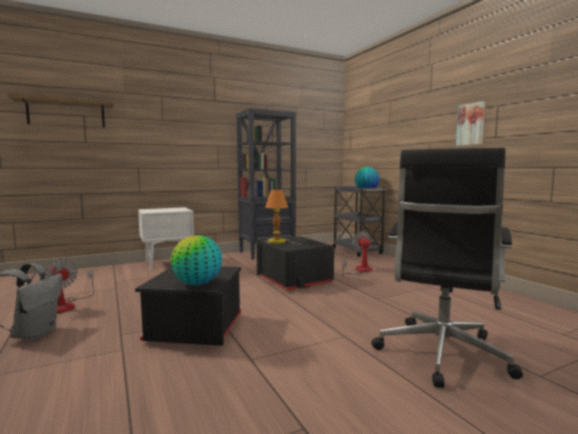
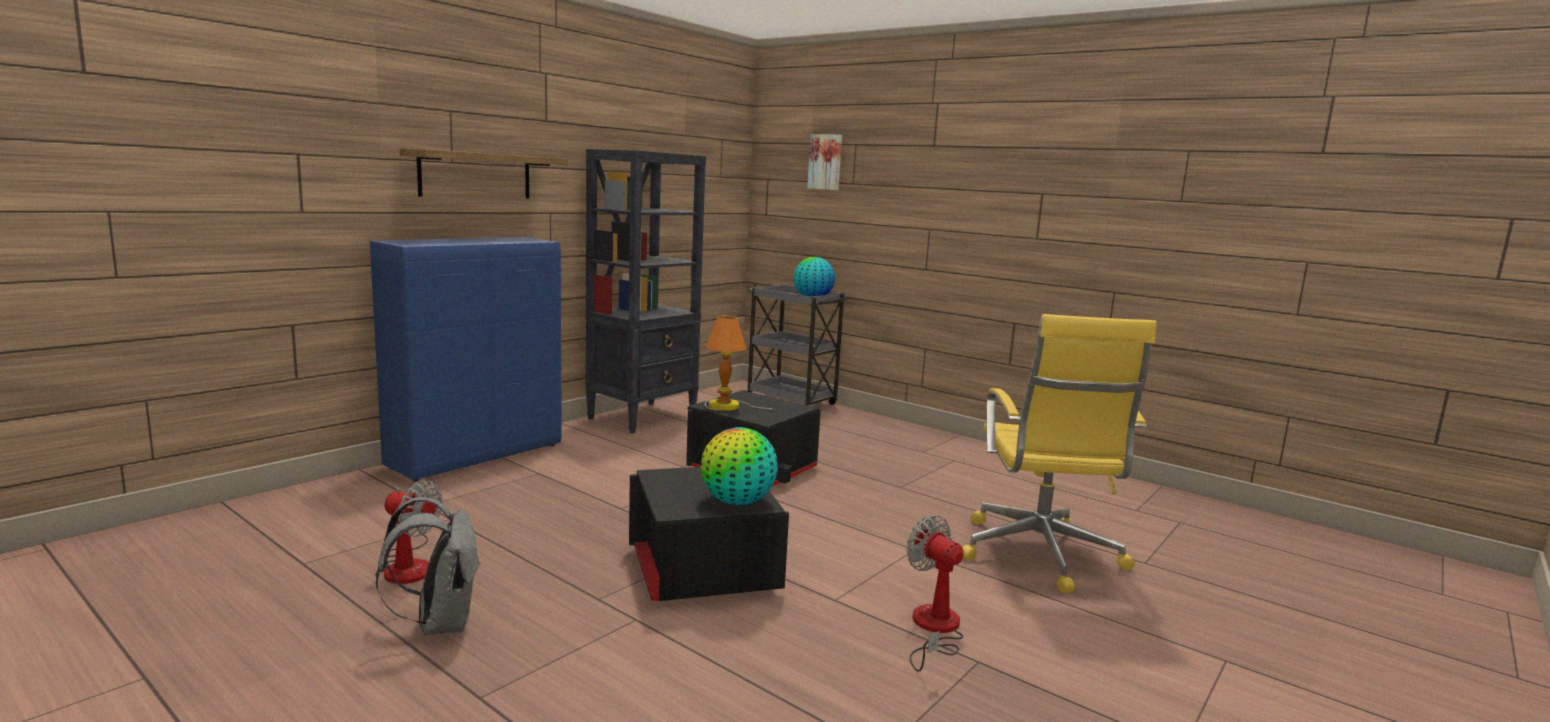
camera: 25 degrees left, 5 degrees up
(66, 113) = (263, 149): shelf -> shelf (475, 175)
(168, 263) = (477, 456): white nightstand -> blue cabinet
(360, 271) = (833, 441): fan -> fan (934, 629)
(441, 355) = (1039, 556): black office chair -> yellow office chair
(471, 124) = (1001, 213): picture -> picture (826, 162)

